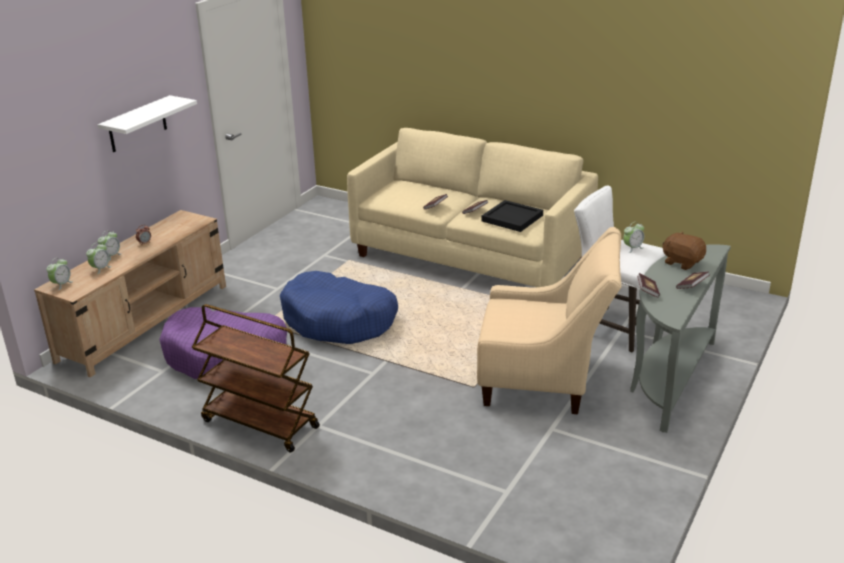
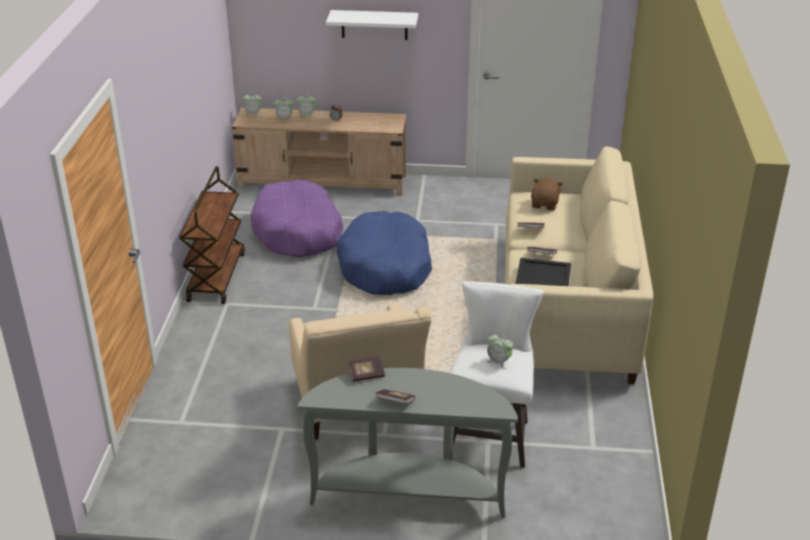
camera: 65 degrees right, 5 degrees up
(682, 262) = (448, 389): brown plush toy -> brown plush toy (545, 204)

